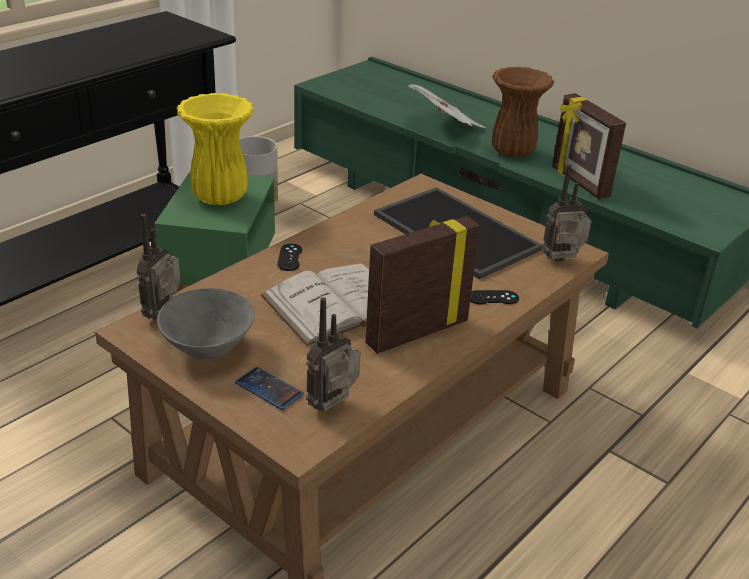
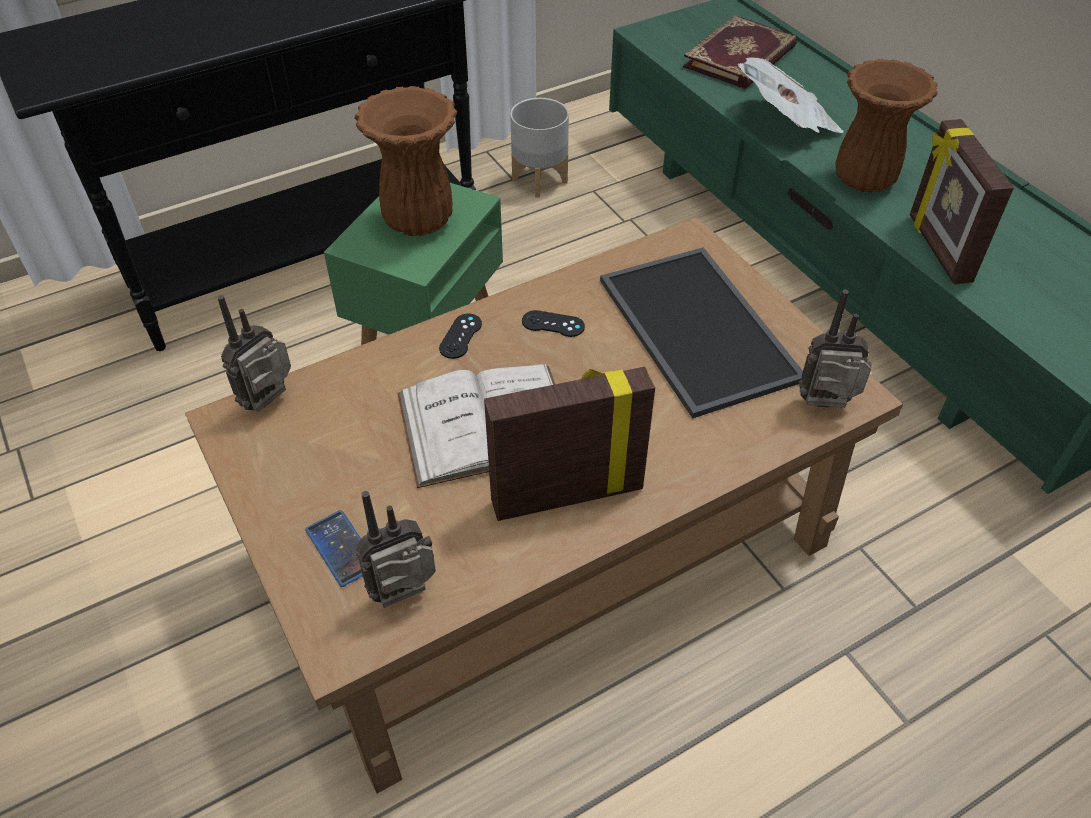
camera: 20 degrees right, 15 degrees up
(207, 349) = (298, 468): grey bowl -> none
(220, 198) = (418, 222): yellow vase -> brown vase
(394, 93) = (741, 57): none -> book
(493, 298) = (696, 455): black game controller -> black game controller (553, 324)

